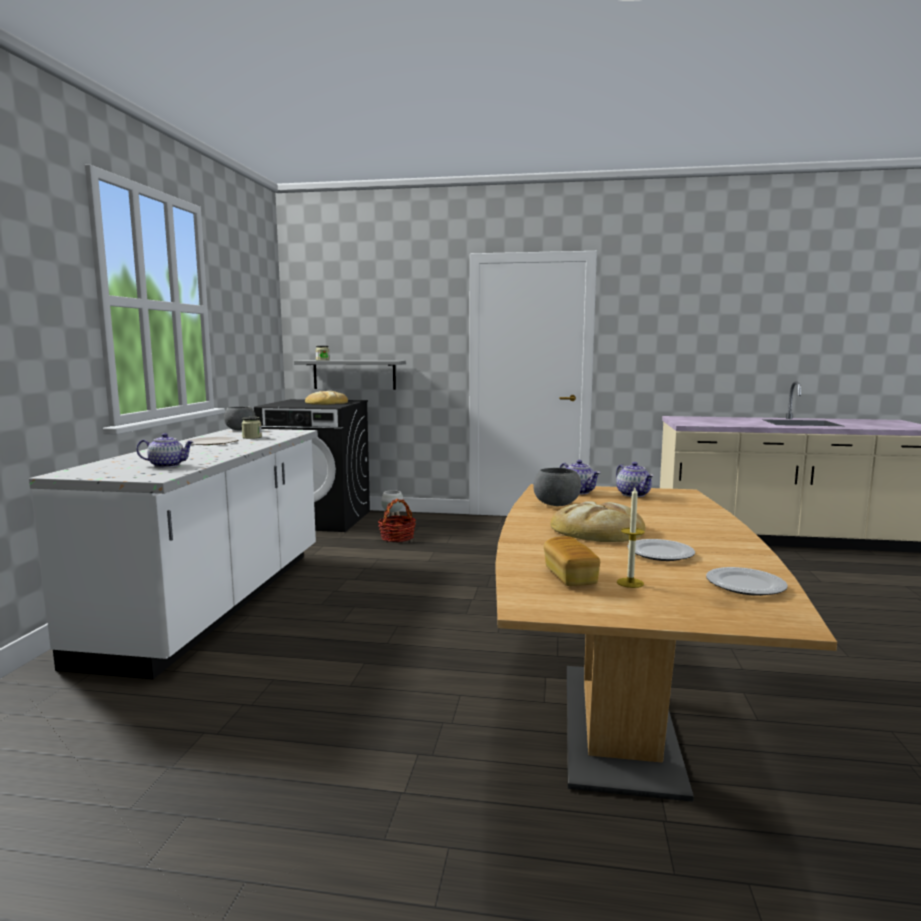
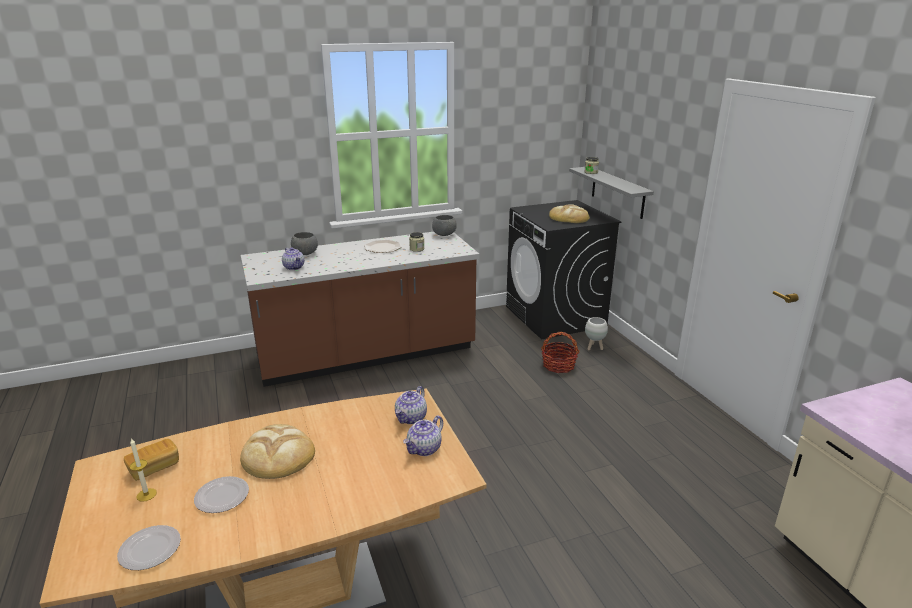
camera: 60 degrees right, 15 degrees up
(215, 602) = (367, 355): white counter -> brown counter
(557, 505) = (351, 419): grey bowl -> grey bowl (305, 254)

